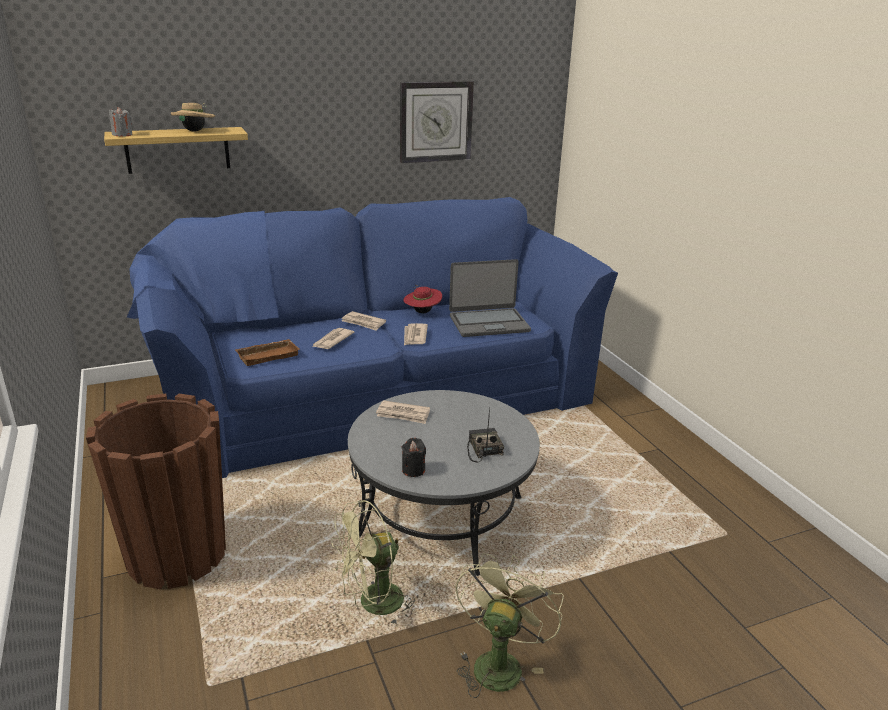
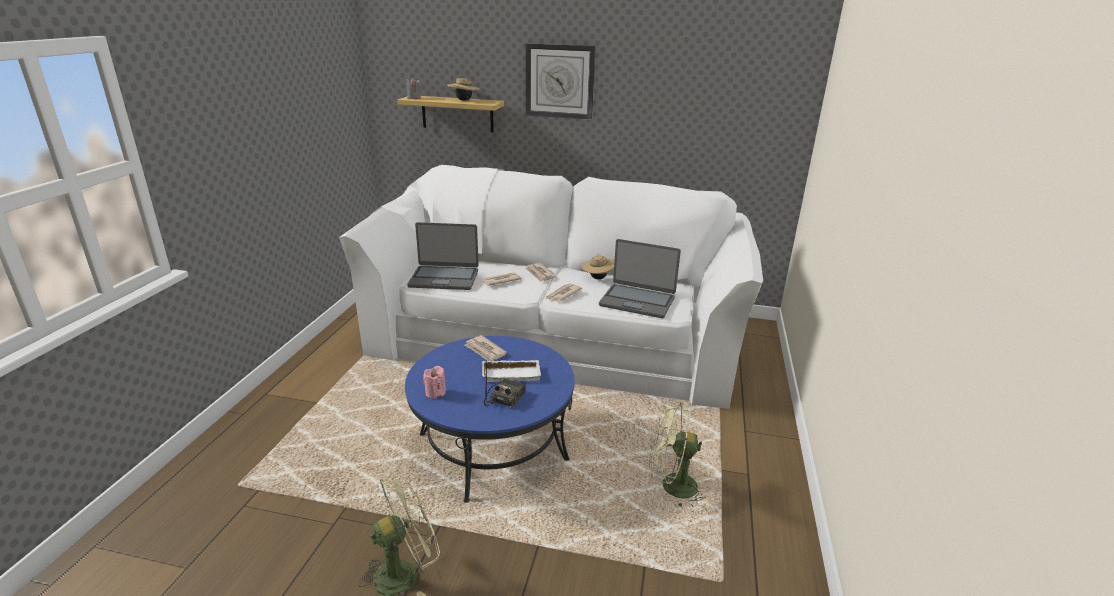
camera: 35 degrees right, 0 degrees up
(177, 554) = (313, 398): brown planter -> none
(268, 355) = (444, 278): brown tray -> laptop
(373, 392) = (554, 336): blue sofa -> white sofa
(373, 605) = (376, 486): green fan -> green fan (671, 487)
(413, 470) = (435, 393): black candle -> pink candle
(422, 312) = (598, 278): red hat -> beige hat
(435, 121) = (672, 112): wall clock -> wall clock (560, 81)
(441, 516) = (493, 447): grey coffee table -> blue coffee table
(458, 425) = (512, 373): none -> white tray

